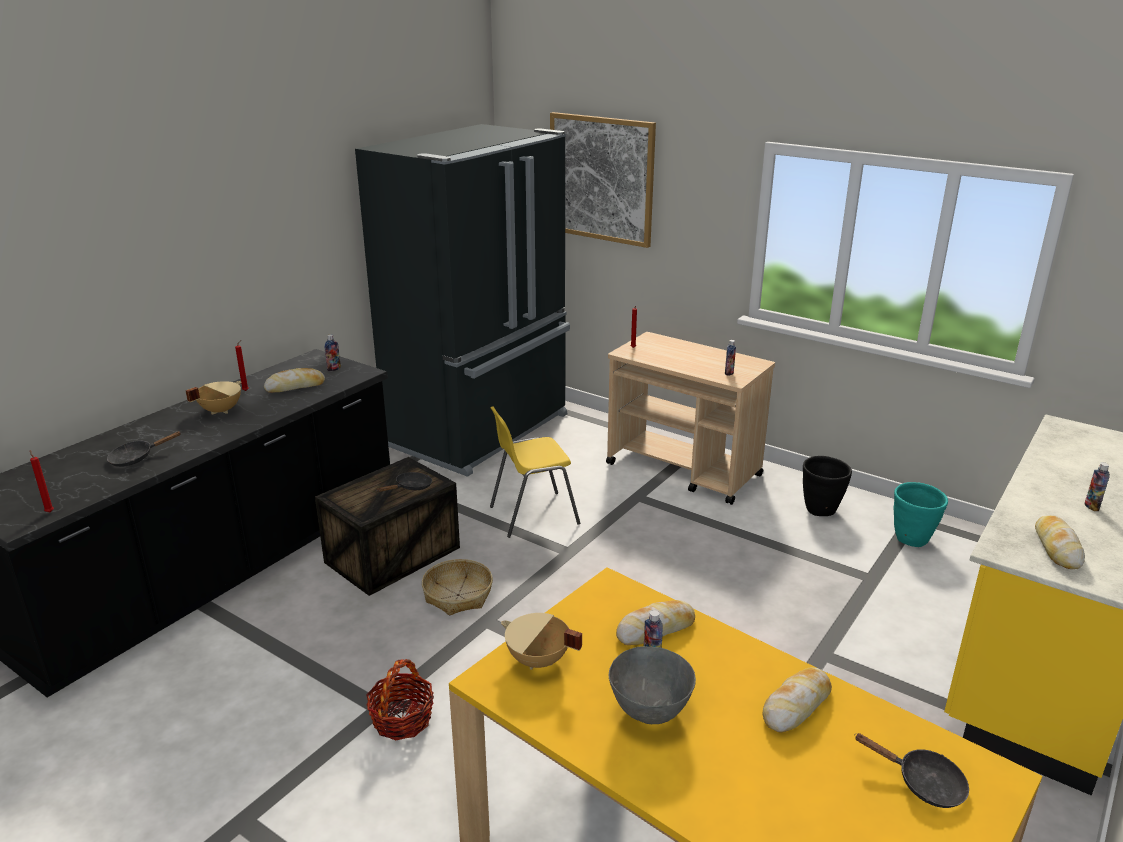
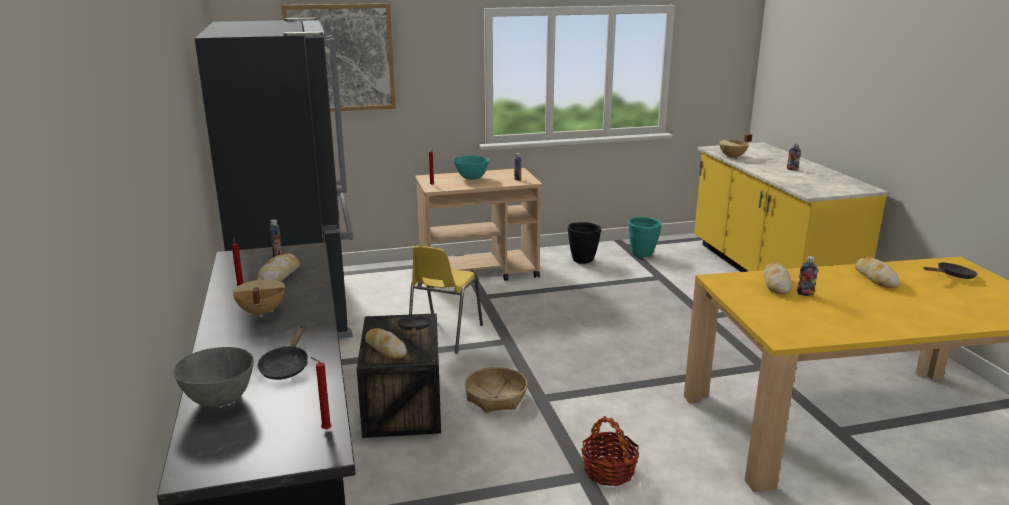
camera: 50 degrees left, 5 degrees down
(538, 661) = (776, 320): beige cooking pot -> beige cooking pot (733, 157)
(651, 711) = (852, 308): grey bowl -> grey bowl (220, 400)
(687, 354) = (472, 178): none -> turquoise bowl
(1056, 548) = (819, 185): bread -> bread (385, 348)

